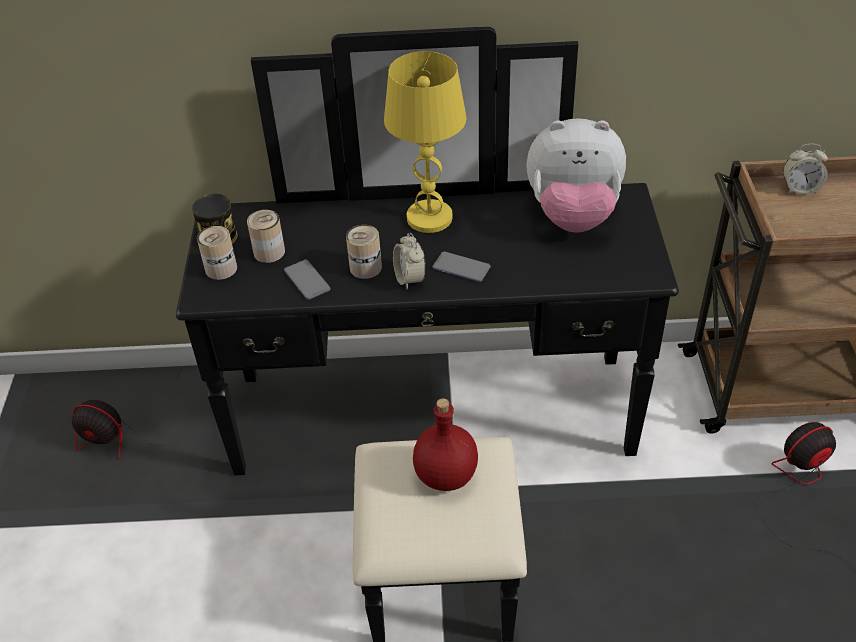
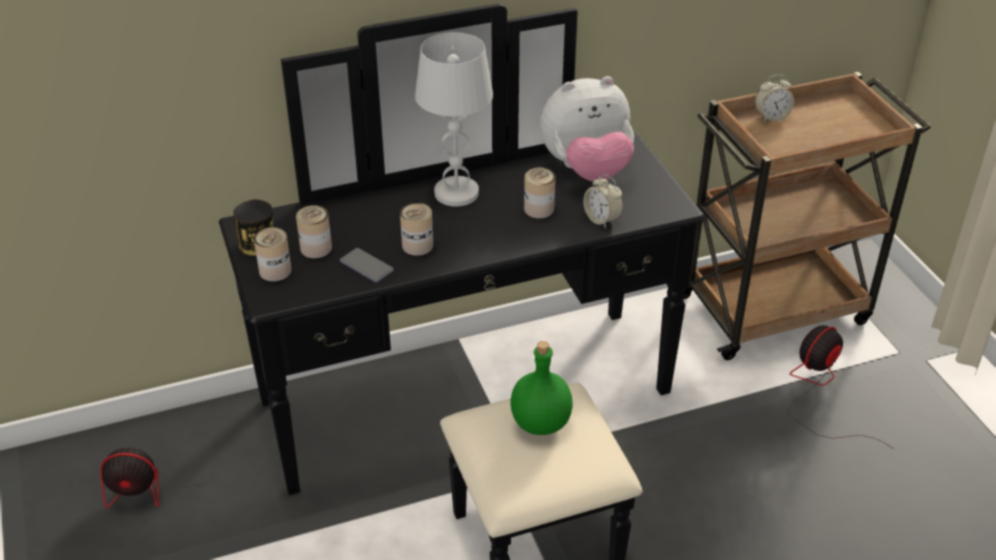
camera: 20 degrees left, 5 degrees down
(410, 279) = (464, 247): alarm clock -> alarm clock (602, 219)
(430, 217) = (457, 193): yellow table lamp -> white table lamp
(445, 475) = (539, 423): red bottle -> green bottle
(461, 268) = (507, 230): phone -> none
(504, 250) = (539, 209): none -> can

